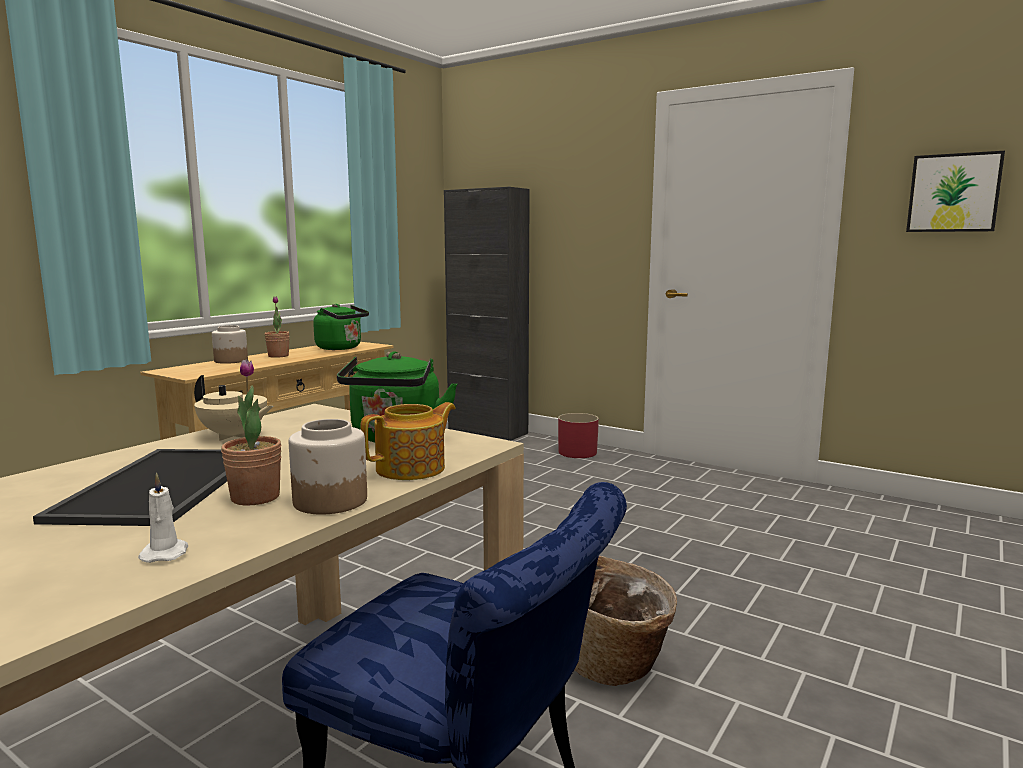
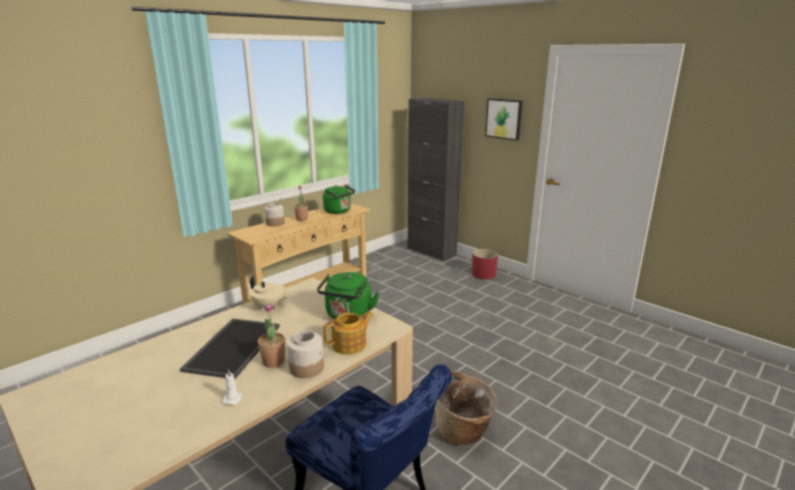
camera: 10 degrees right, 10 degrees up
(954, 193) = (742, 140): picture -> picture (504, 119)

